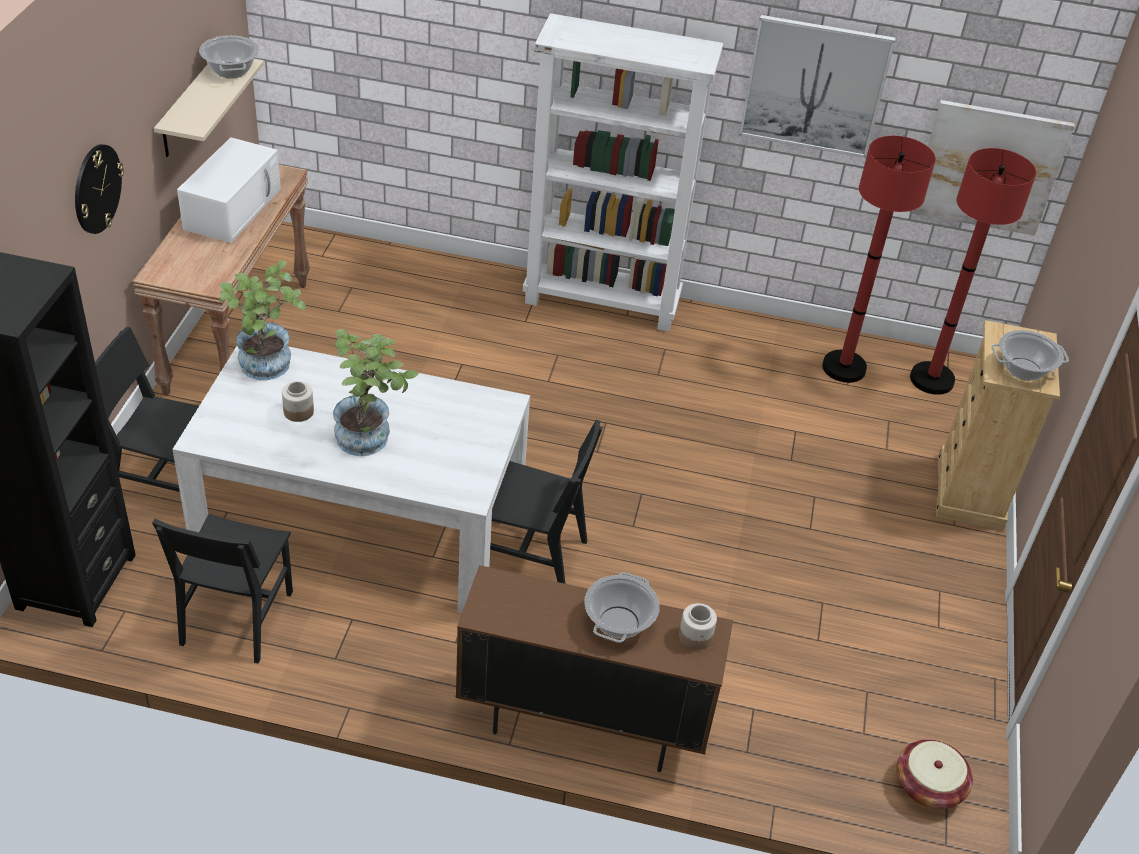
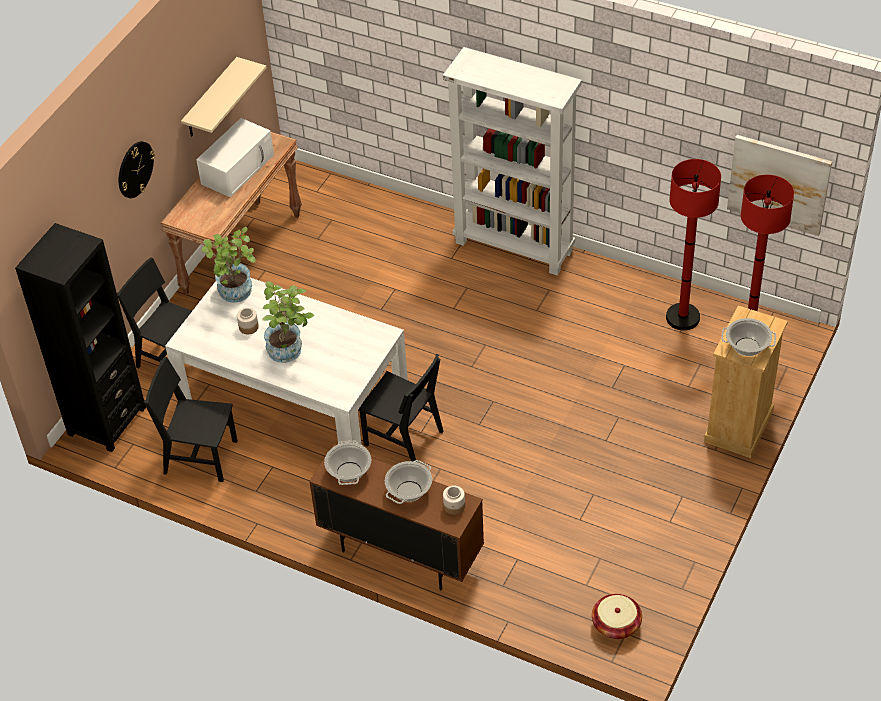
camera: 20 degrees right, 5 degrees up
(231, 70) = (242, 73): cooking pot -> cooking pot (349, 472)
(236, 618) = (200, 457): black chair -> black chair turned 75 degrees clockwise
(814, 86) = (648, 115): picture -> none

